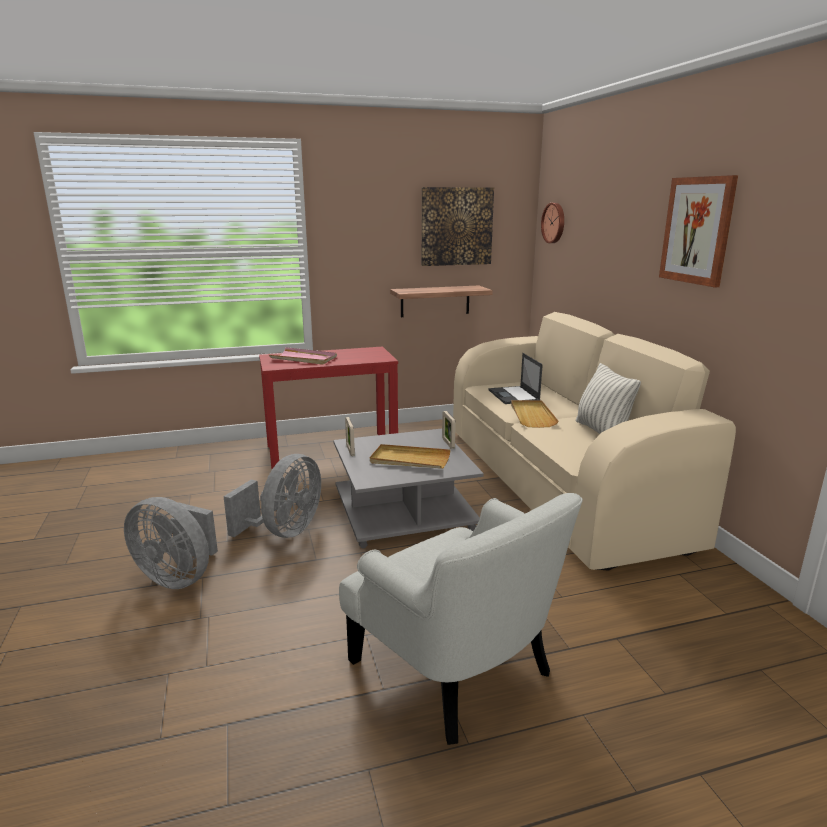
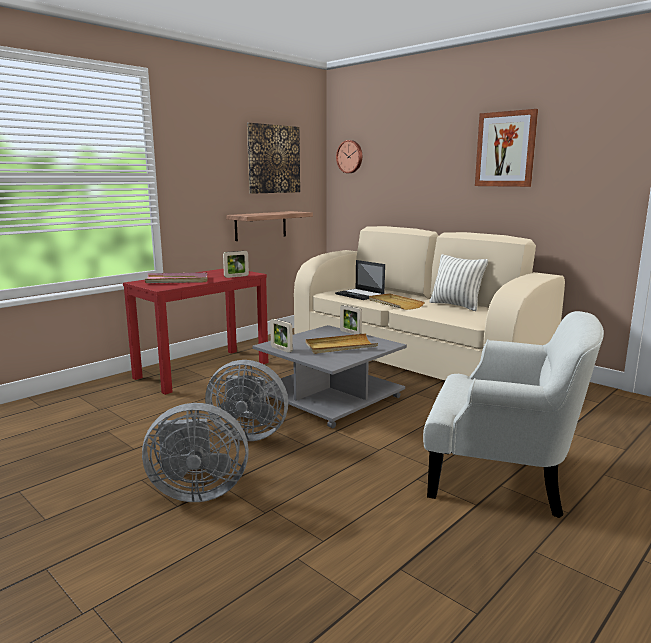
camera: 30 degrees left, 5 degrees down
(284, 531) = (248, 434): grey fan -> grey fan turned 105 degrees clockwise
(363, 360) = (236, 276): none -> picture frame

